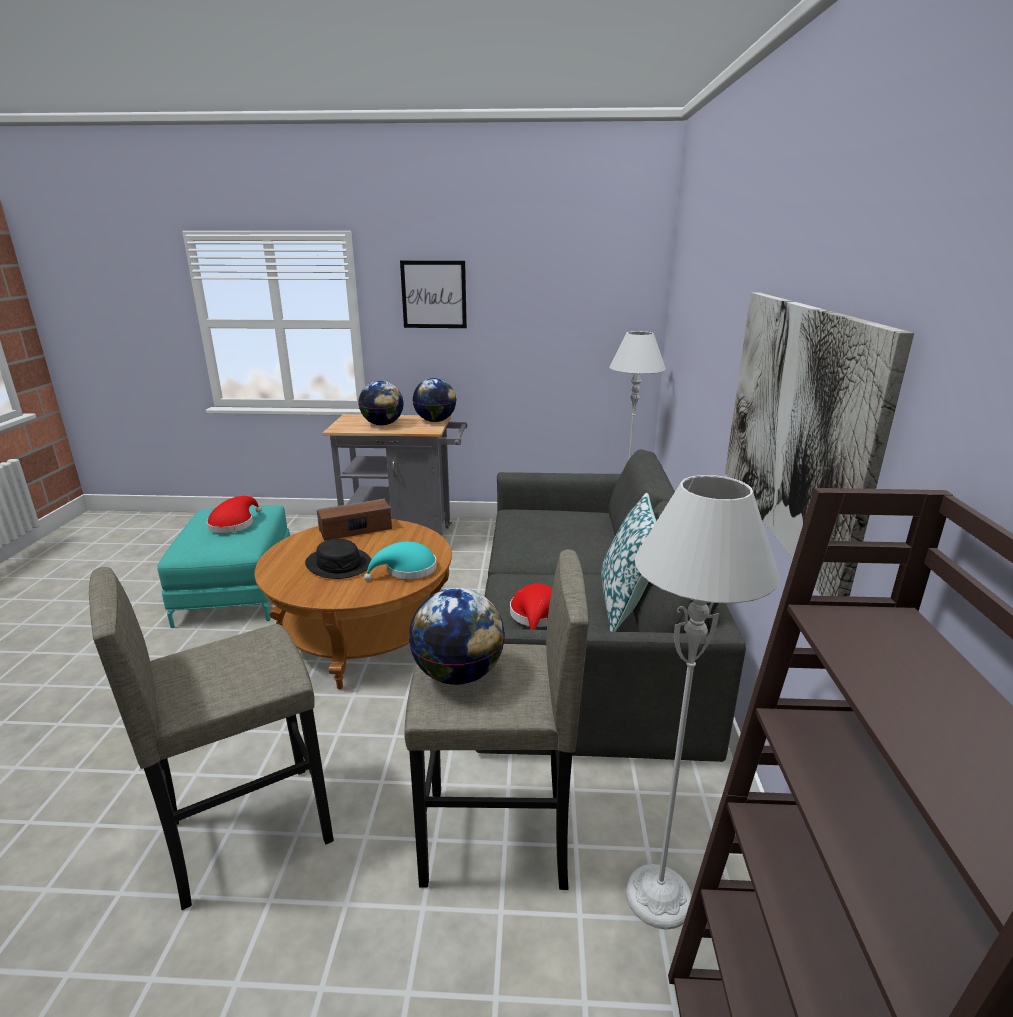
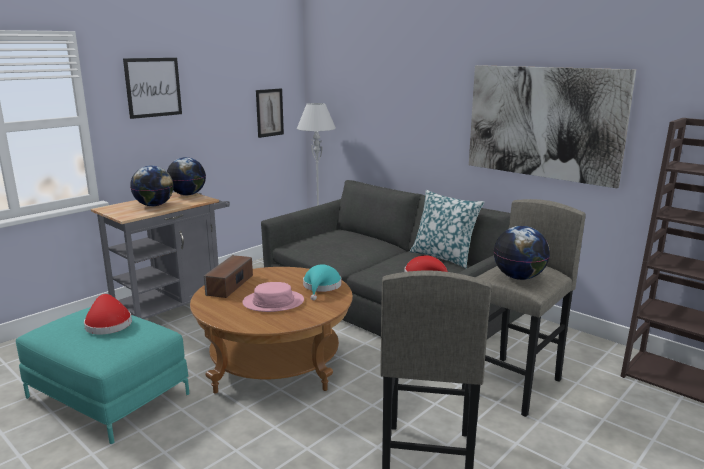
camera: 50 degrees left, 5 degrees down
(339, 564) = (273, 302): black hat -> pink hat
(598, 338) = (269, 112): none -> picture
(658, 896) = (582, 361): grey floor lamp -> none

